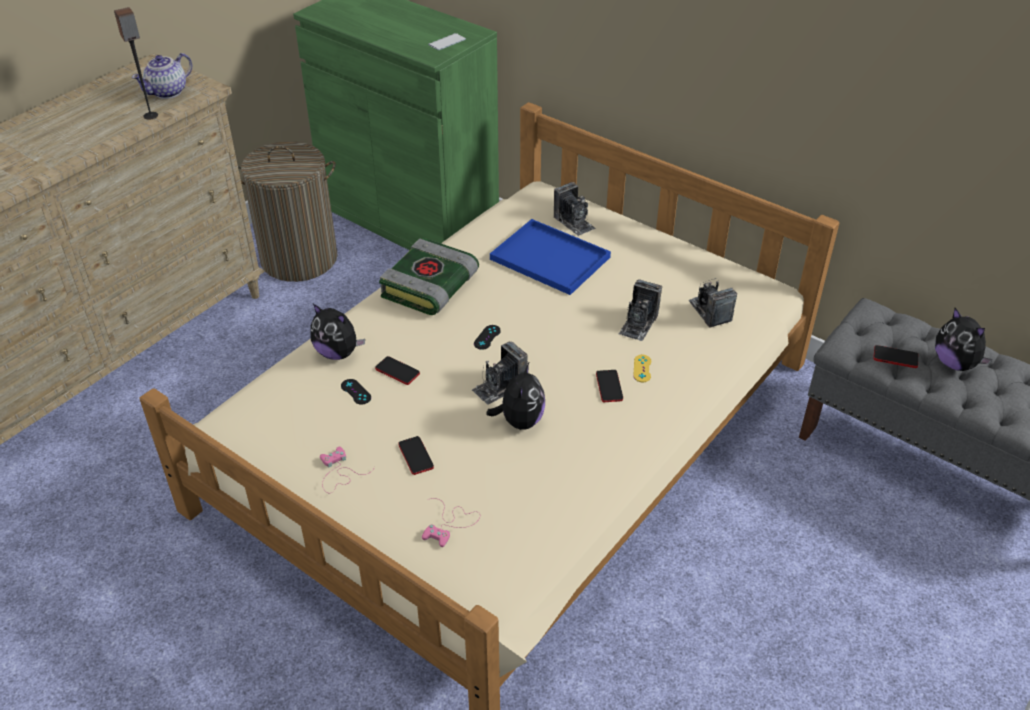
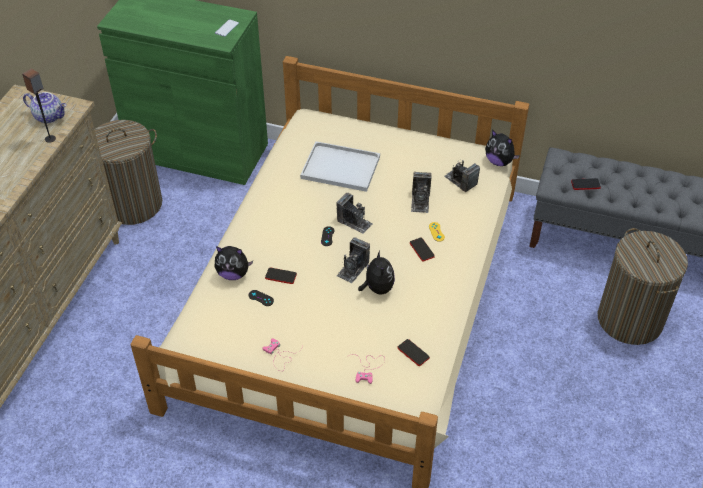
camera: 20 degrees left, 5 degrees up
(168, 92) = (49, 116): teapot -> teapot turned 90 degrees counterclockwise
(416, 456) = (323, 330): phone -> phone (413, 353)
(430, 287) = (270, 210): book -> none
(552, 258) = (342, 167): blue tray -> white tray
(574, 222) = (343, 136): camera -> camera (354, 222)
(917, 582) = (630, 319): none -> laundry basket
(955, 363) = (620, 179): plush toy -> plush toy (499, 161)

